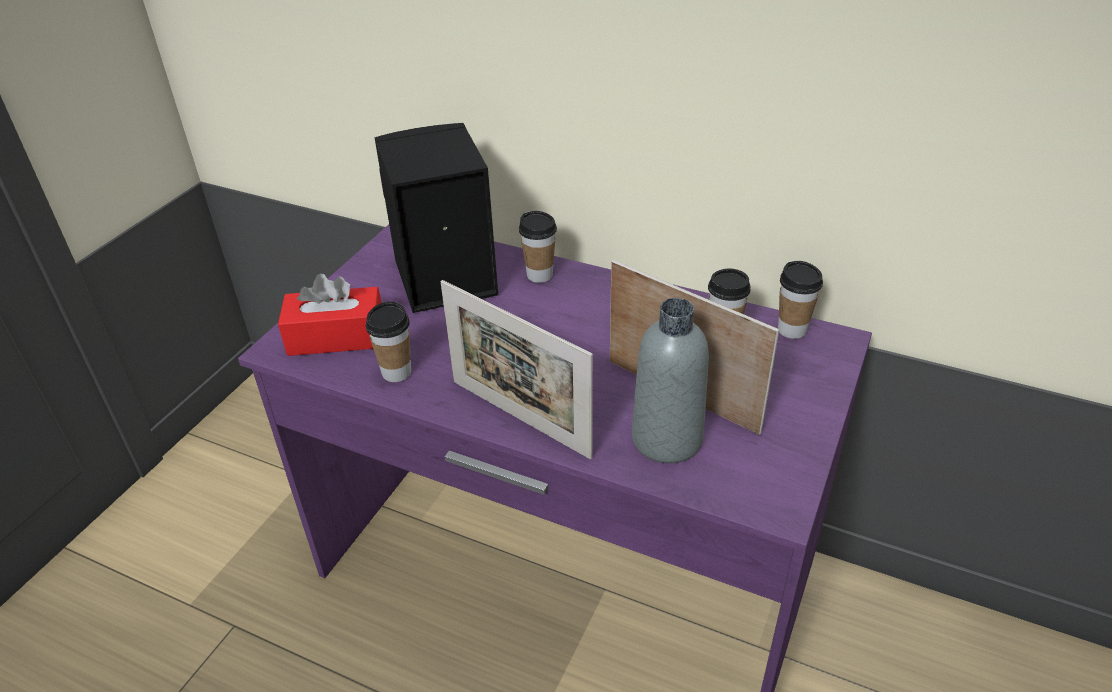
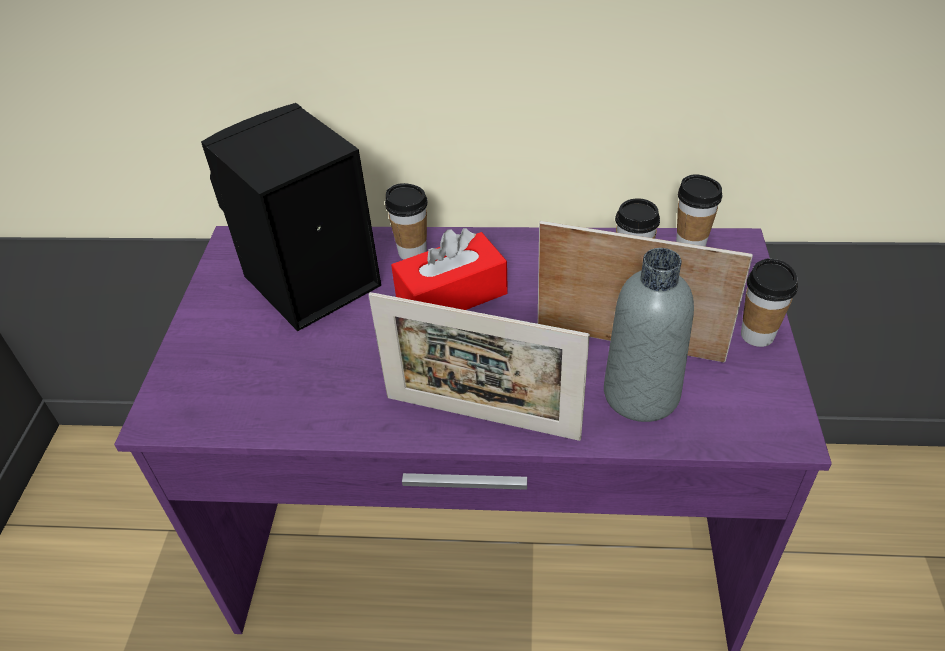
camera: 20 degrees left, 5 degrees up
(336, 337) = (223, 383): red tissue box -> red tissue box (451, 295)
(396, 372) = (317, 406): cup -> cup (757, 335)

